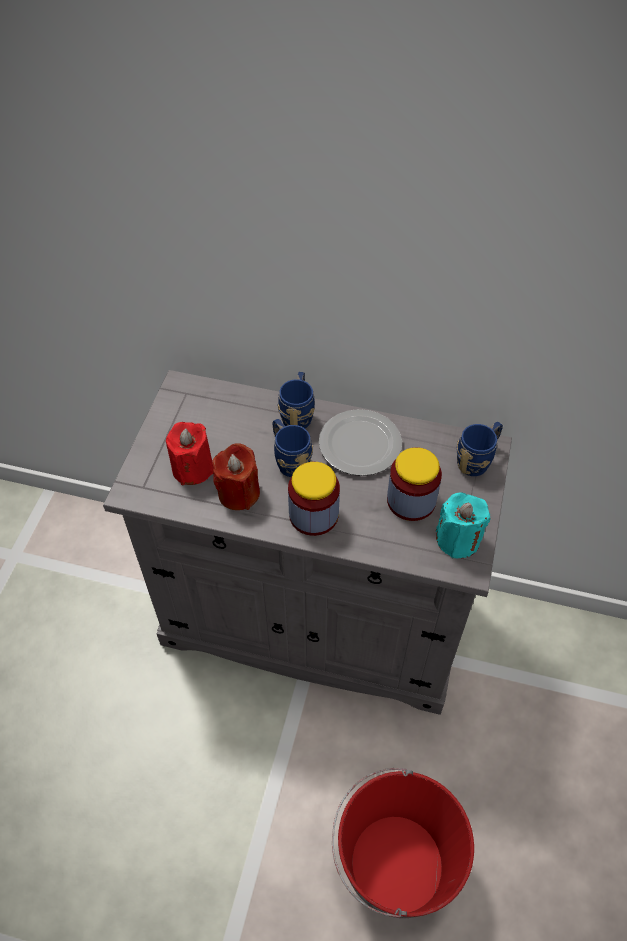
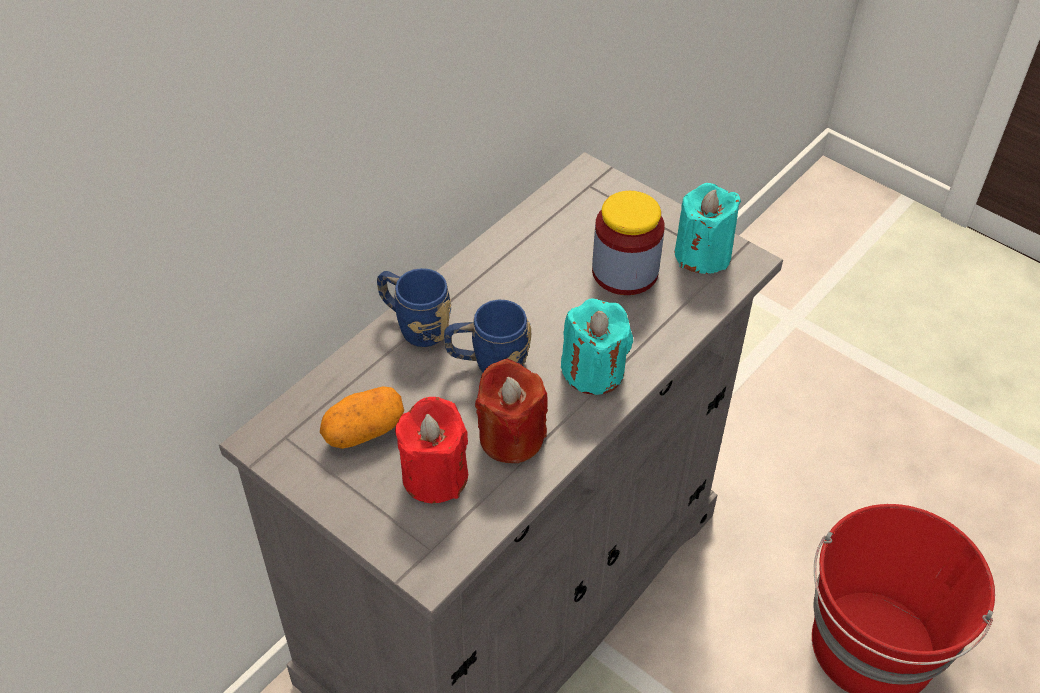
camera: 65 degrees left, 5 degrees down
(208, 424) = (364, 431): none -> potato
(313, 515) = (593, 371): jar -> turquoise candle
(361, 445) = (511, 283): plate -> none
(477, 459) = (599, 192): blue mug -> none

